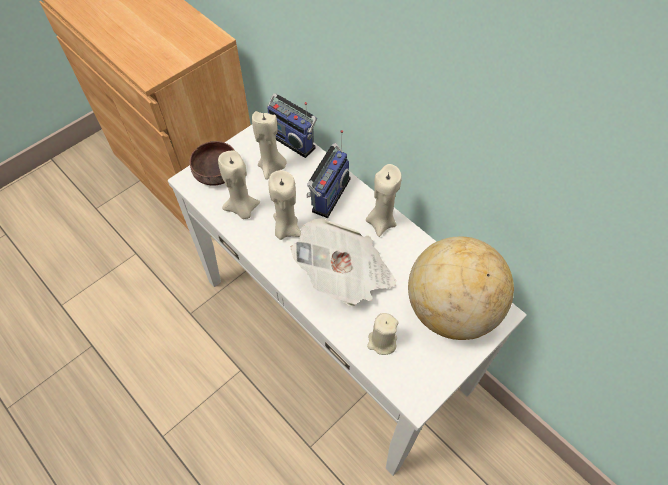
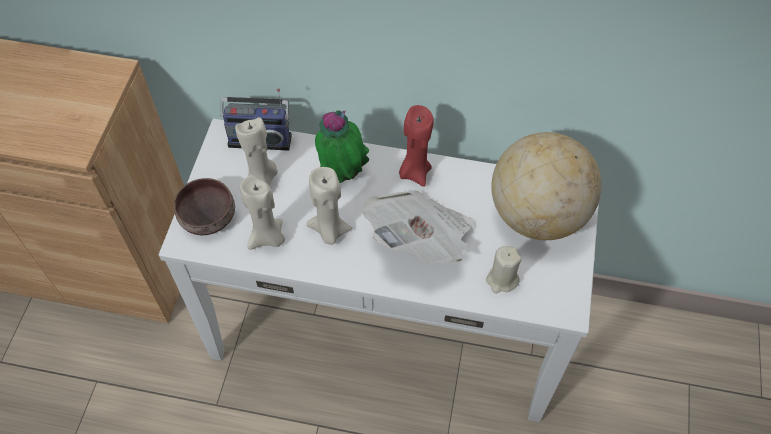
camera: 35 degrees left, 0 degrees up
(328, 194) = (342, 173): radio -> potted plant
(381, 222) = (414, 172): beige candle -> red candle

